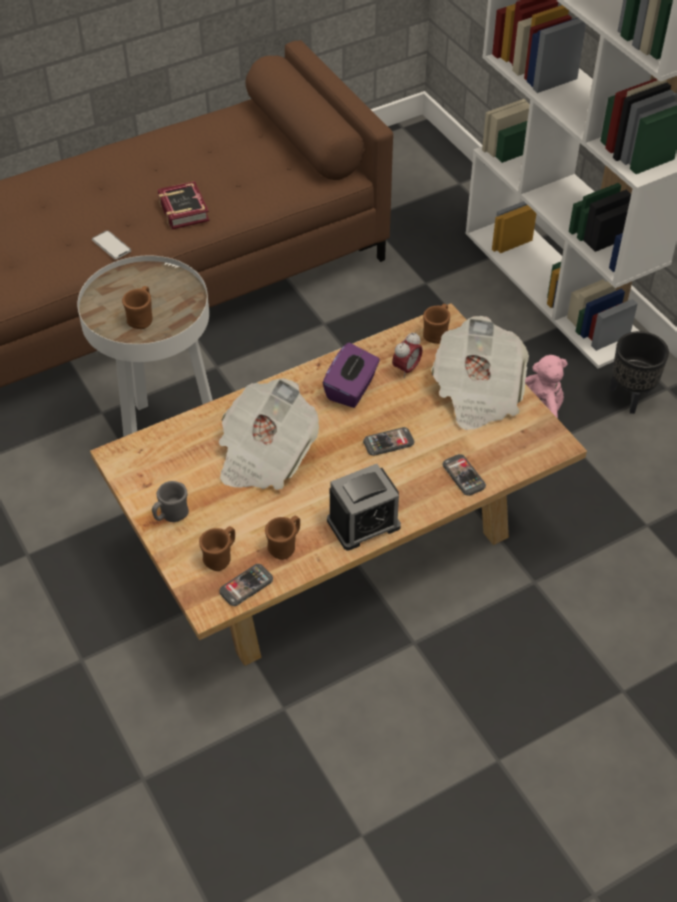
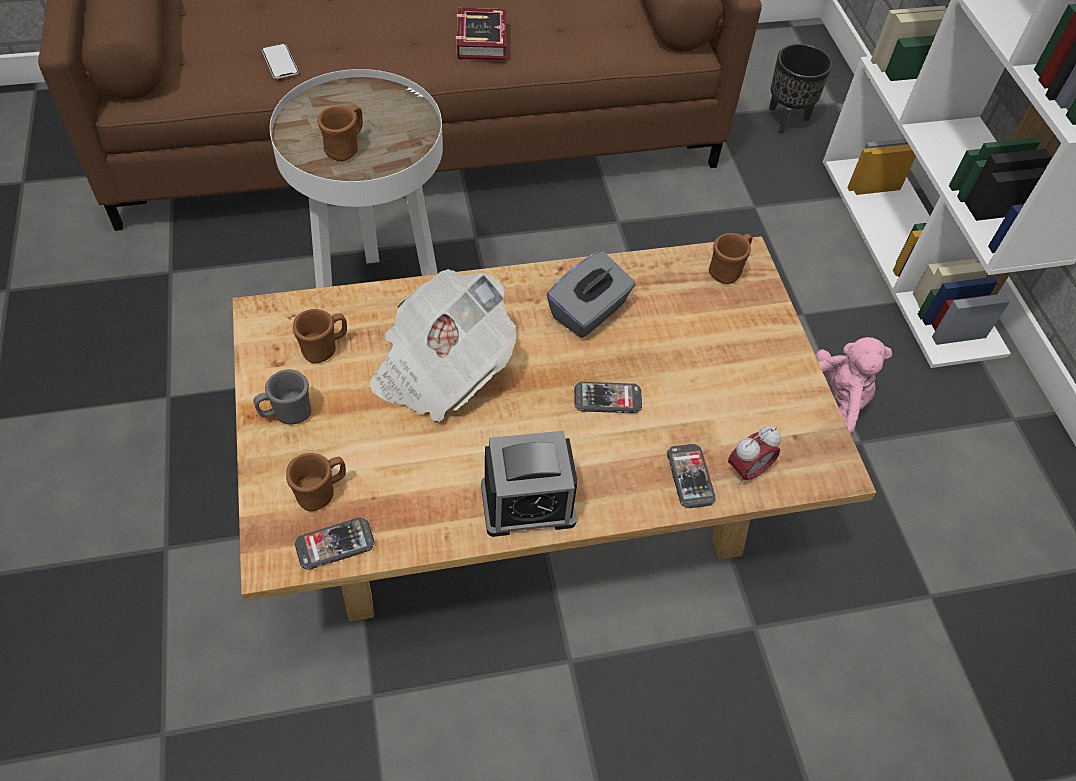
camera: 15 degrees right, 5 degrees up
(111, 246) = (380, 60): phone -> phone (280, 62)
(285, 546) = (411, 503): brown mug -> brown mug (324, 348)
(351, 389) = (589, 312): purple tissue box -> grey tissue box
(406, 369) = (670, 306): alarm clock -> alarm clock (747, 471)
(477, 393) = (752, 365): newspaper -> none
(631, 397) = (963, 417): black planter -> black planter (787, 120)

